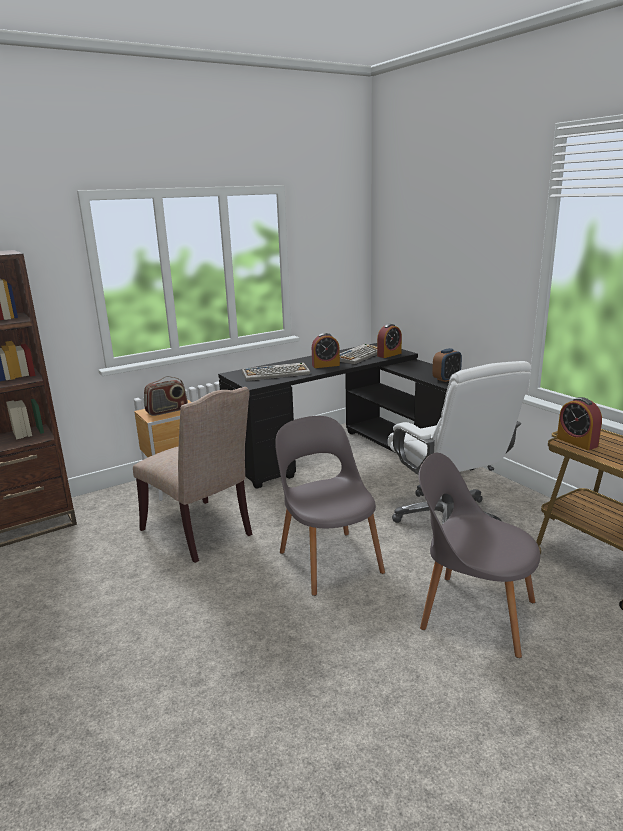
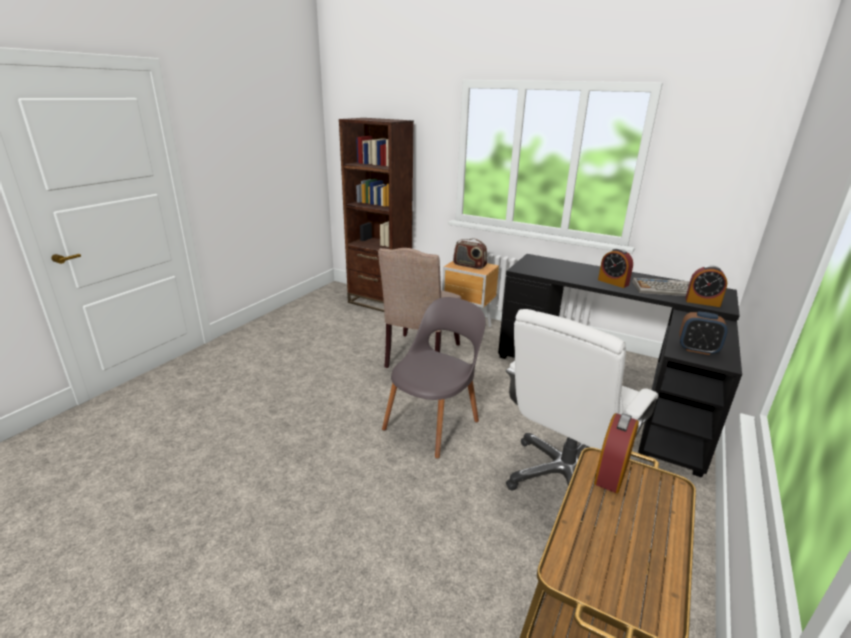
camera: 60 degrees right, 5 degrees up
(276, 373) = (559, 270): keyboard -> none
(472, 612) = (417, 530): grey chair -> none

